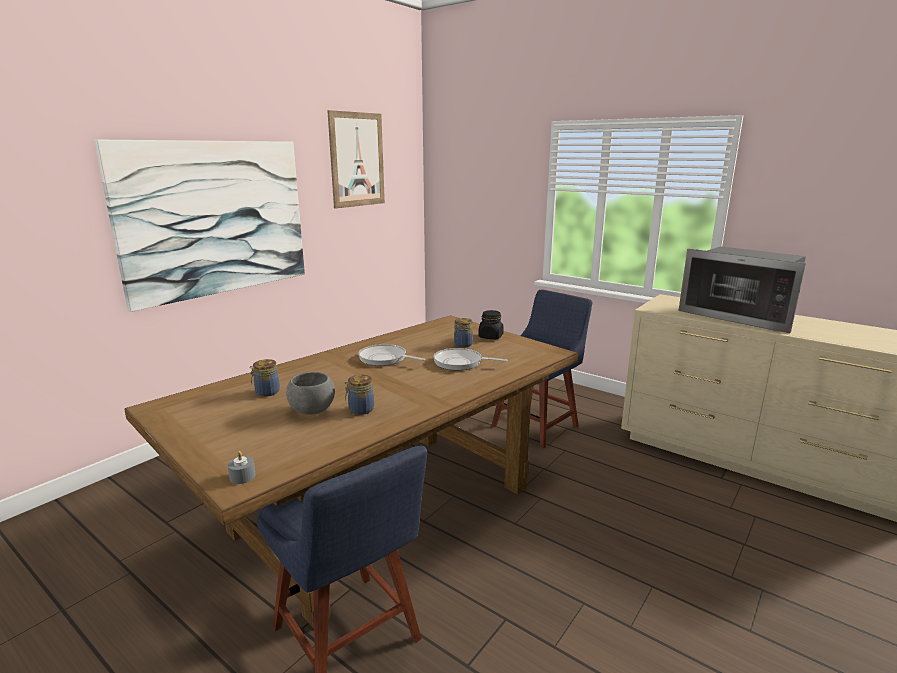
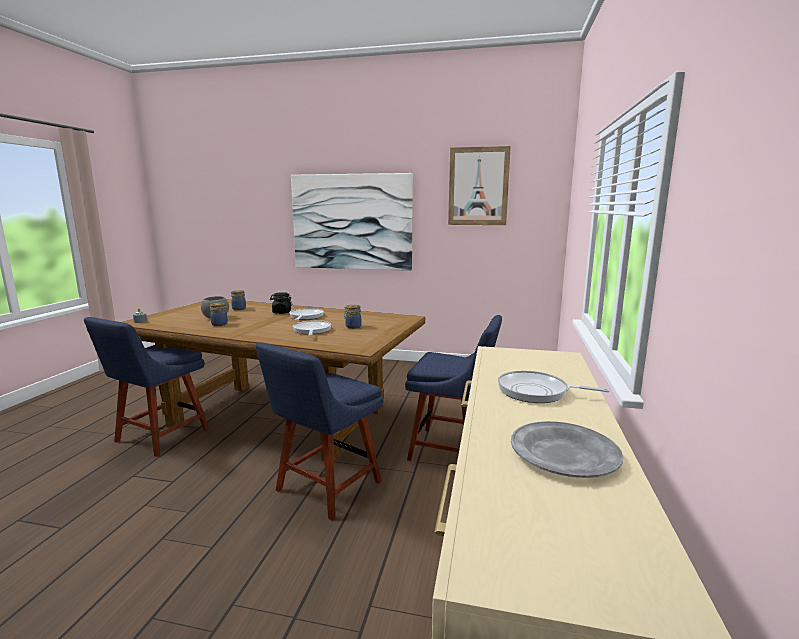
camera: 65 degrees right, 5 degrees down
(490, 337) = (381, 330): black jar -> black jar (281, 312)
(572, 501) = (325, 488): none -> blue chair
(740, 315) = (537, 392): microwave -> frying pan
(829, 328) = (564, 454): none -> grey plate

